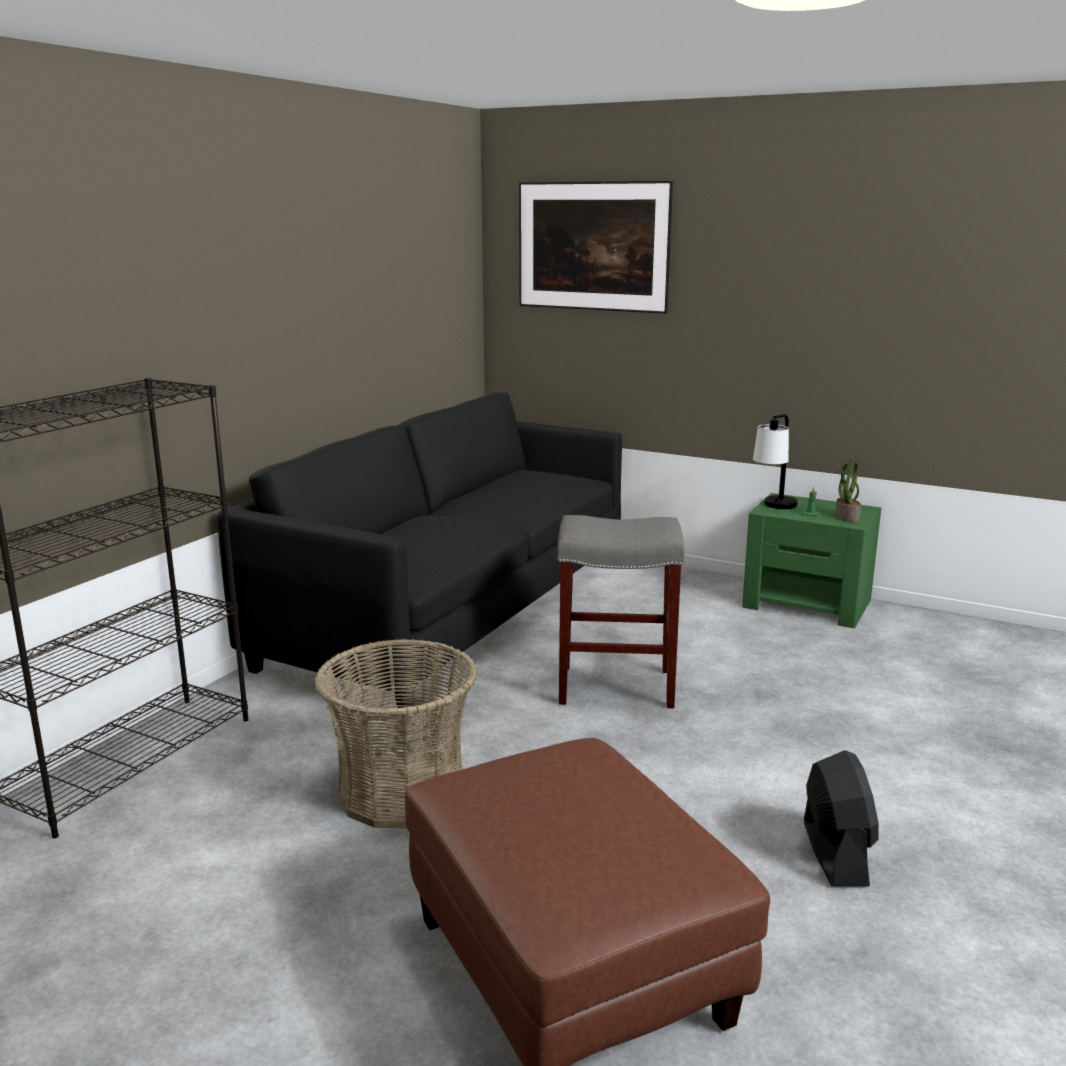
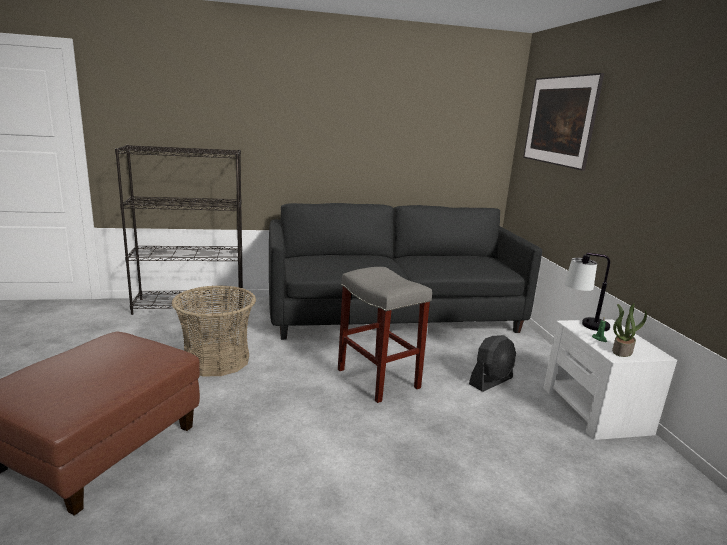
camera: 50 degrees right, 0 degrees up
(807, 603) = (595, 410): green nightstand -> white nightstand
(834, 853) = (272, 510): black fan -> black fan (491, 381)

